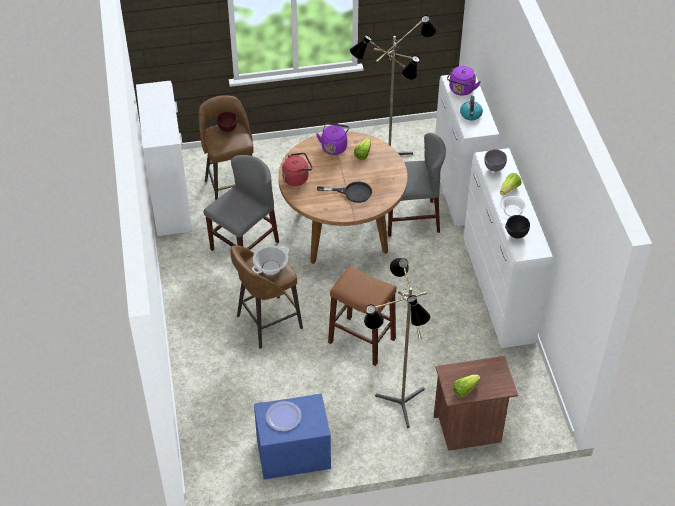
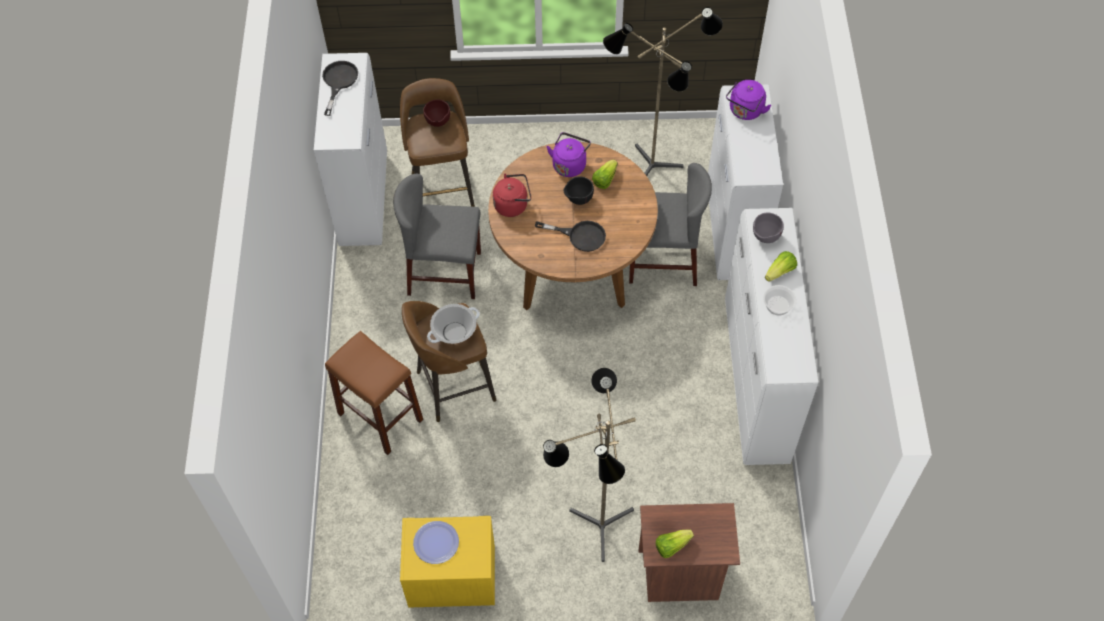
camera: 10 degrees right, 10 degrees up
(152, 101) = (338, 82): none -> black frying pan
(244, 245) = (444, 273): grey chair -> grey chair turned 135 degrees counterclockwise
(292, 453) = (451, 576): blue nightstand -> yellow nightstand
(362, 340) = (567, 428): brown stool -> brown stool (380, 417)
(471, 115) = (750, 150): kettle -> none
(515, 235) = (774, 343): black bowl -> black bowl (578, 200)

